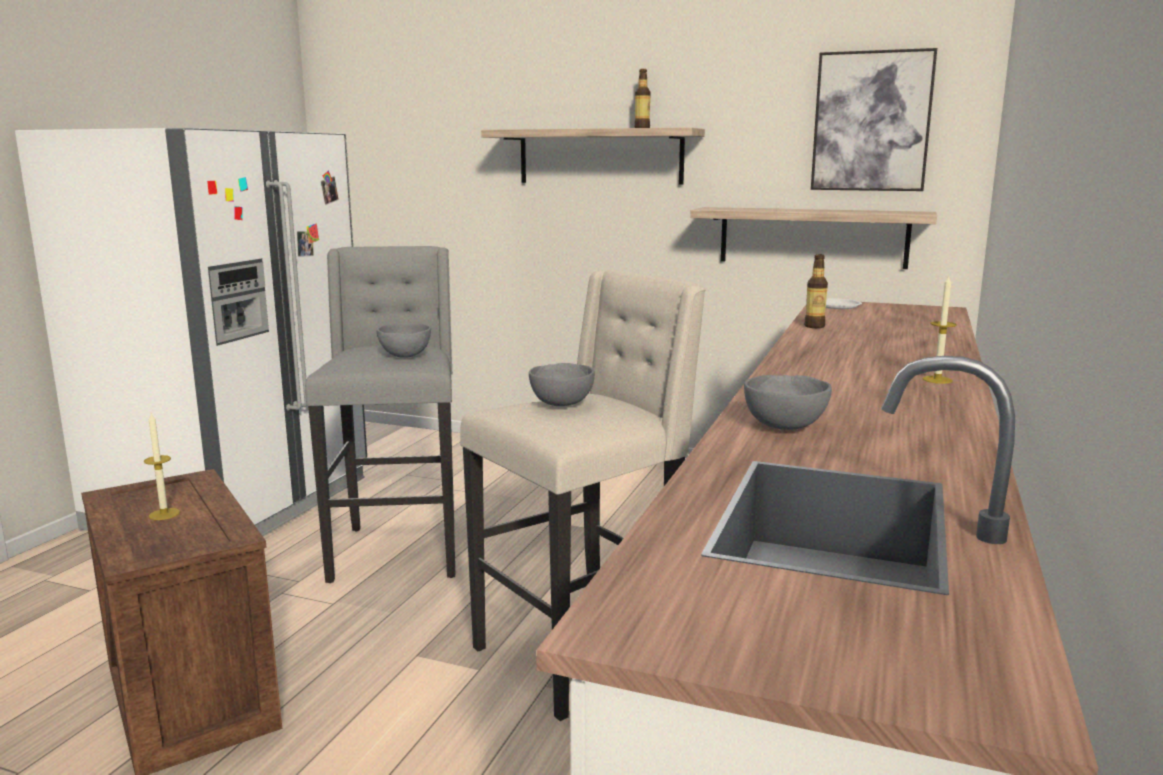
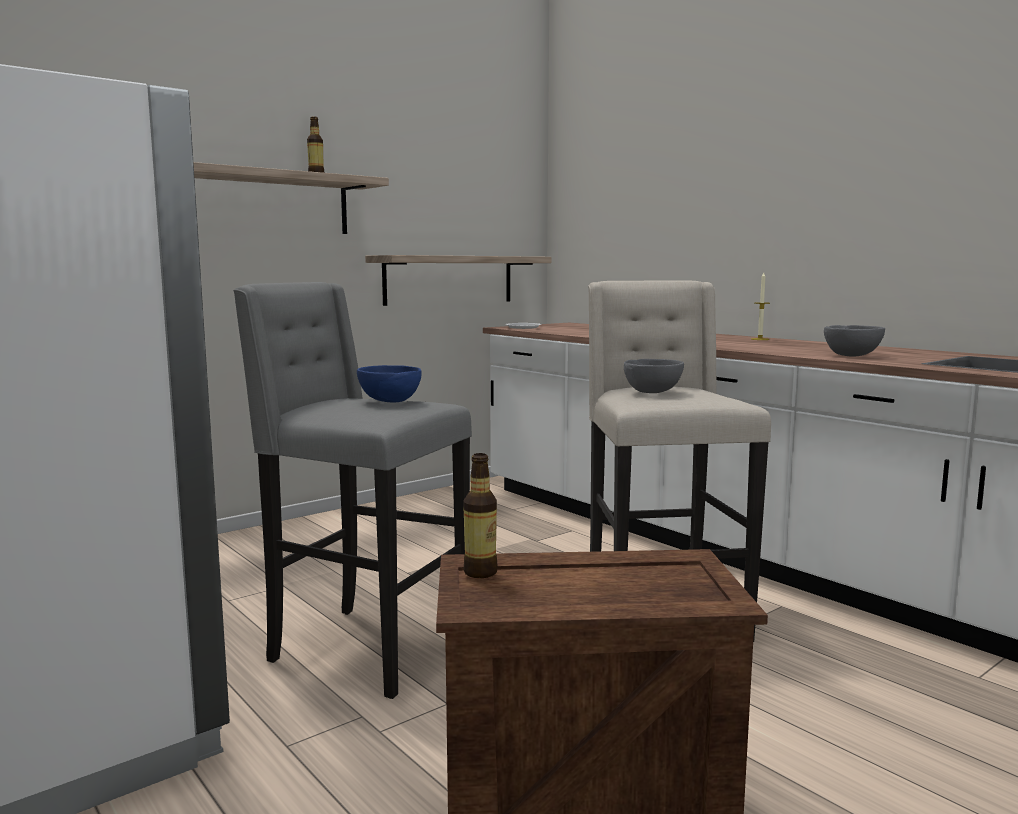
camera: 60 degrees left, 5 degrees down
(164, 514) = (577, 585): candle -> none
(404, 356) = (390, 402): grey bowl -> blue bowl
(814, 326) = (583, 334): bottle -> bottle (480, 572)
(871, 121) = (480, 186): picture -> none

